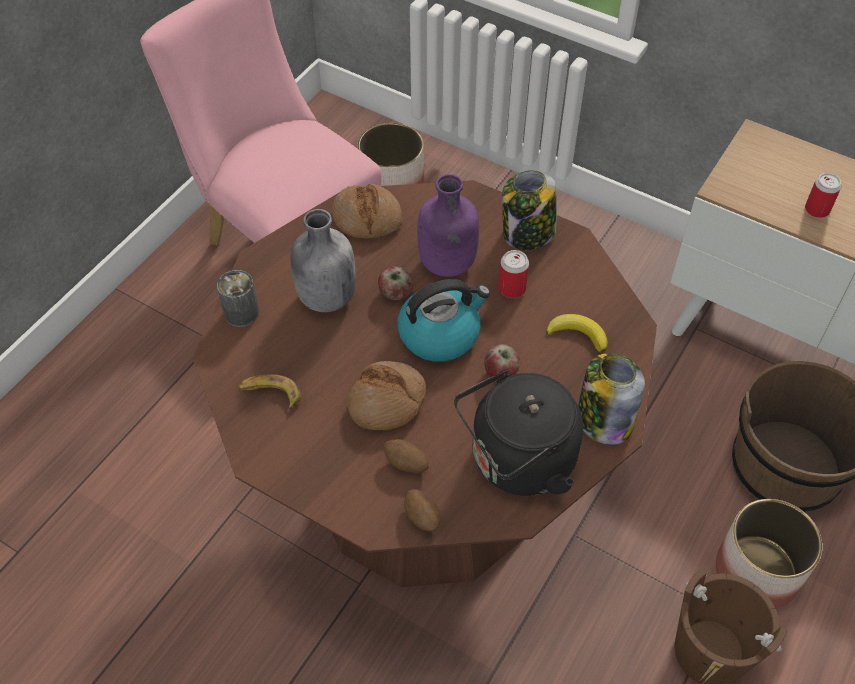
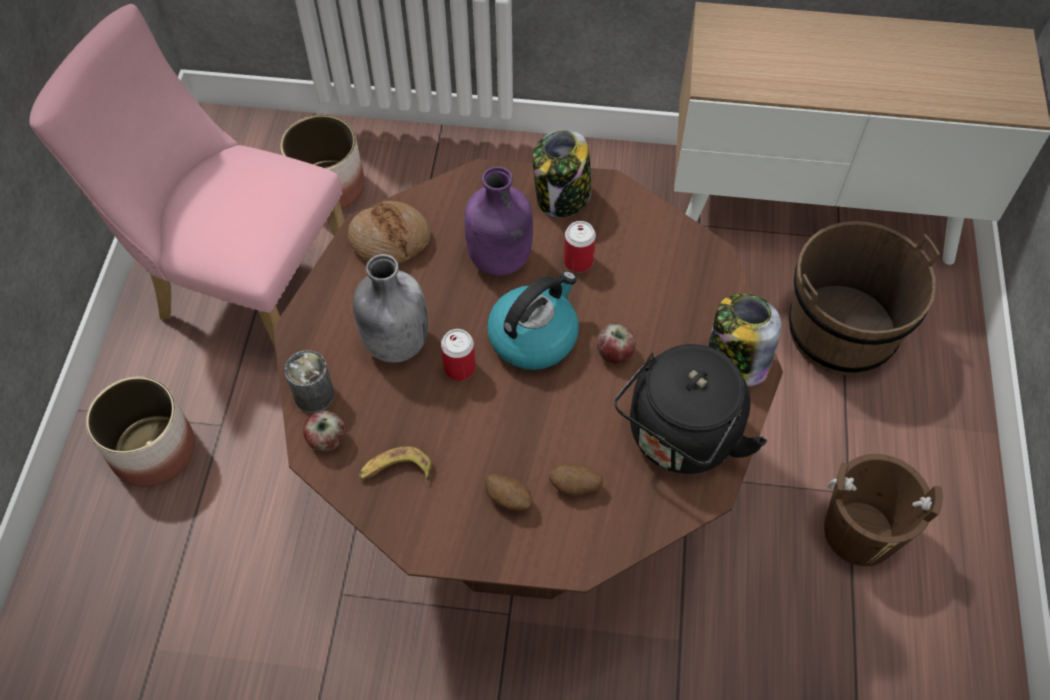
camera: 25 degrees left, 5 degrees up
(387, 402) = (520, 429): bread -> none
(395, 293) = (464, 311): apple -> apple (327, 440)
(422, 518) = (620, 534): potato -> potato (508, 499)
(578, 334) = (667, 285): banana -> none
(755, 571) = (862, 439): planter -> planter (152, 450)
(817, 210) = (806, 74): can -> can (459, 368)

